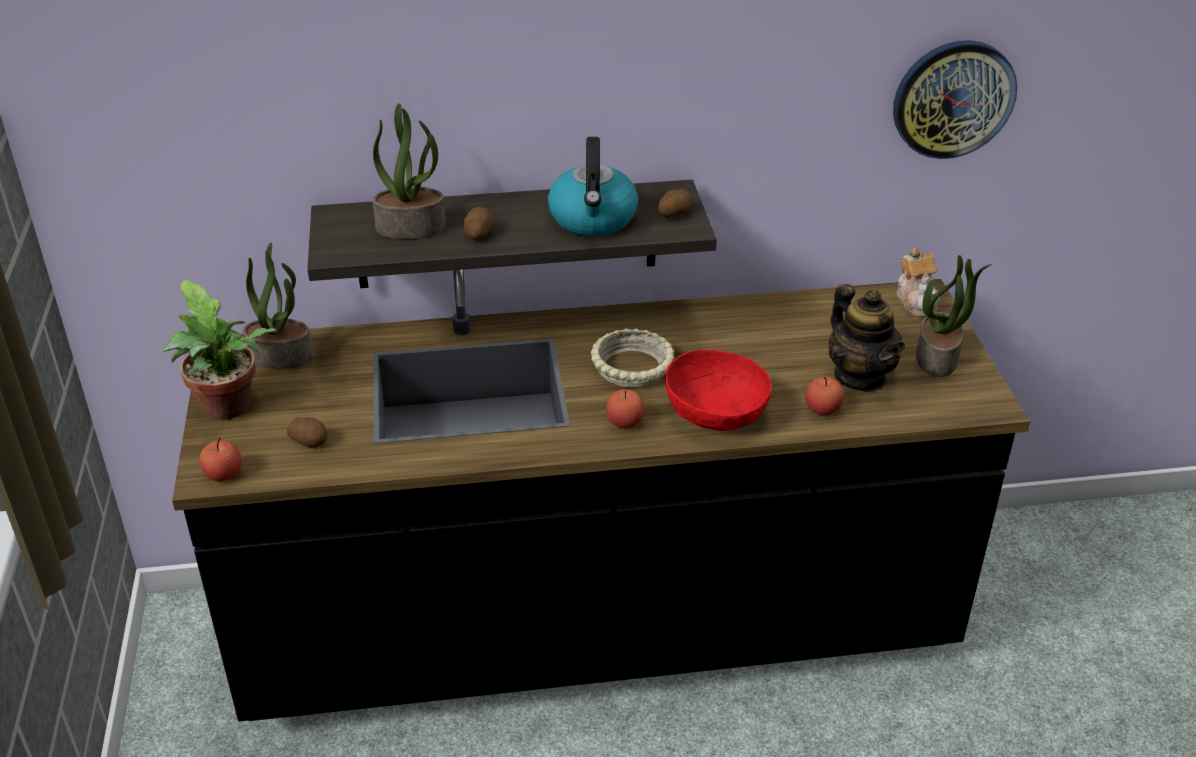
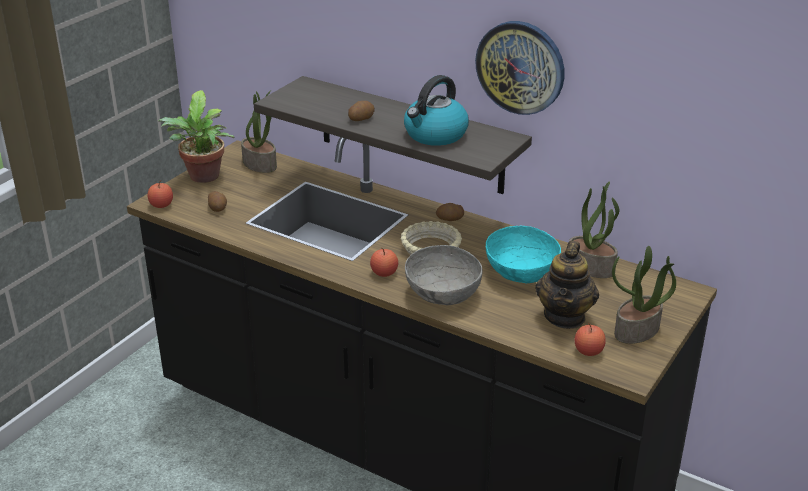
camera: 40 degrees right, 5 degrees down
(412, 227) = (333, 103): potted plant -> potted plant (591, 267)
(675, 214) = (487, 149): potato -> potato (450, 219)
(716, 413) = (443, 293): red bowl -> grey bowl
(757, 349) = (521, 272): none -> turquoise bowl
(822, 409) = (511, 322): apple -> apple (588, 351)
(916, 301) = (676, 293): teapot -> none
(953, 98) = (734, 135): wall clock -> wall clock (520, 67)

